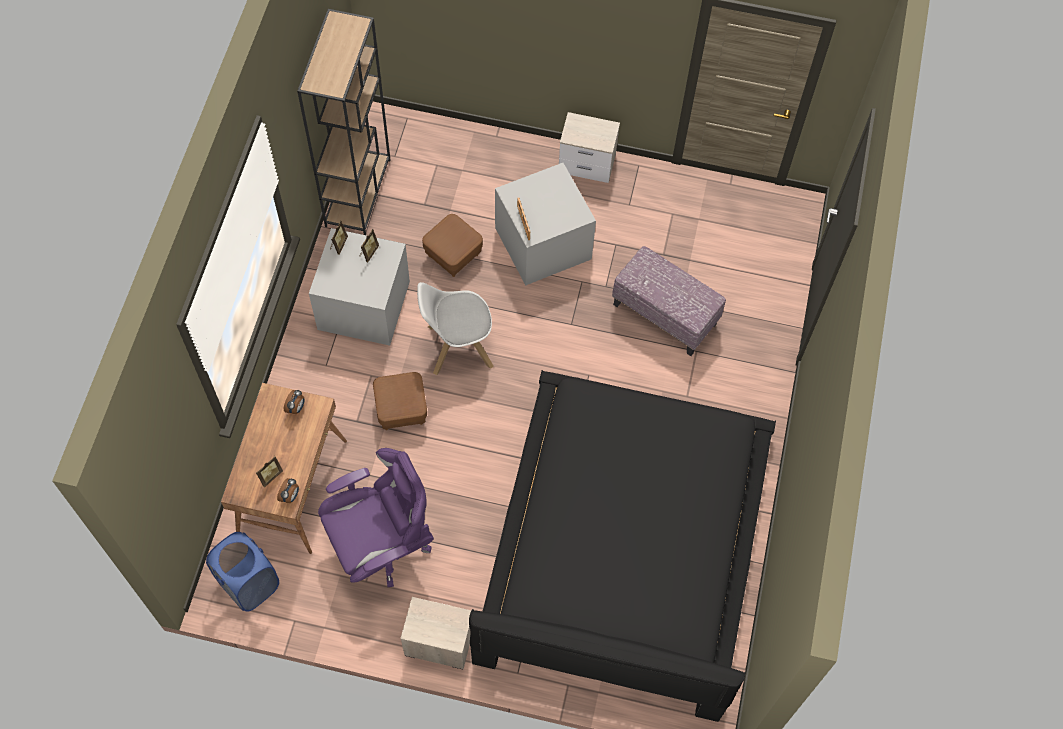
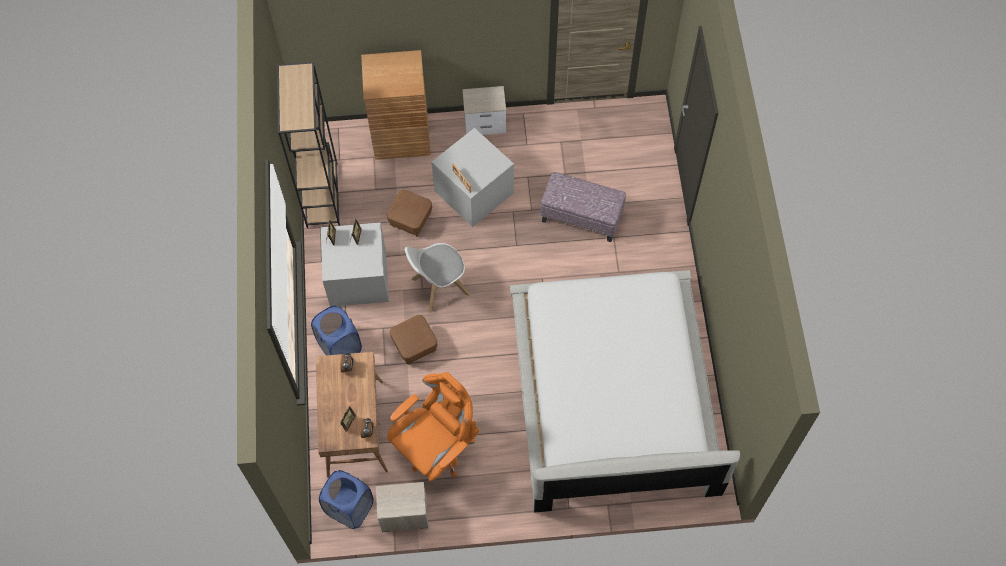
camera: 15 degrees left, 0 degrees up
(310, 382) = (339, 347): none -> blue laundry basket
(380, 546) = (436, 450): purple office chair -> orange office chair
(438, 642) = (503, 505): nightstand -> nightstand (403, 514)
(479, 152) = (402, 138): none -> brown dresser
(625, 546) = (613, 393): black bed -> white bed

